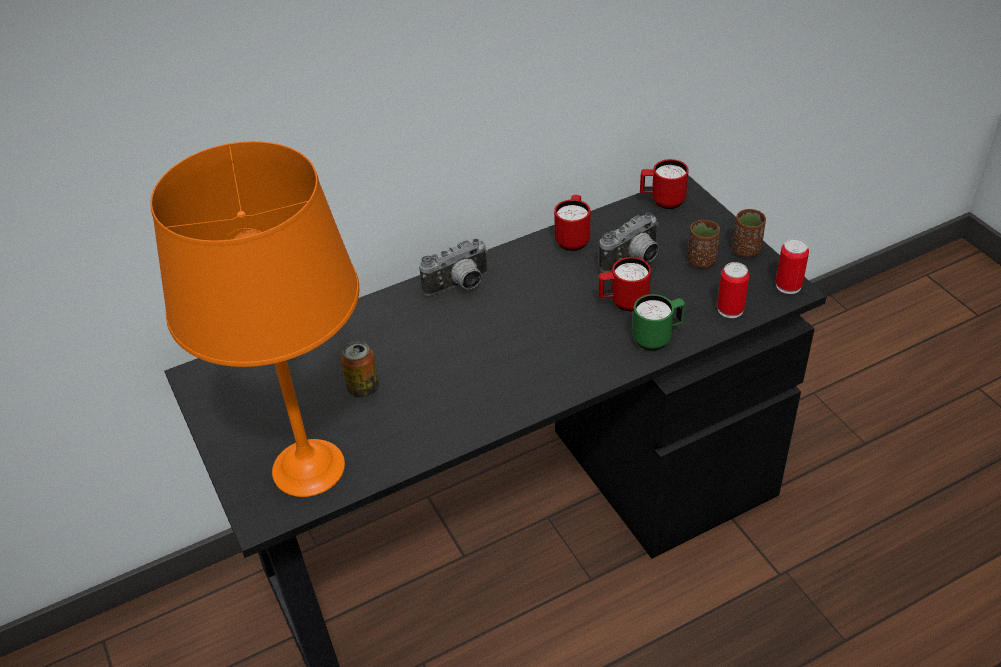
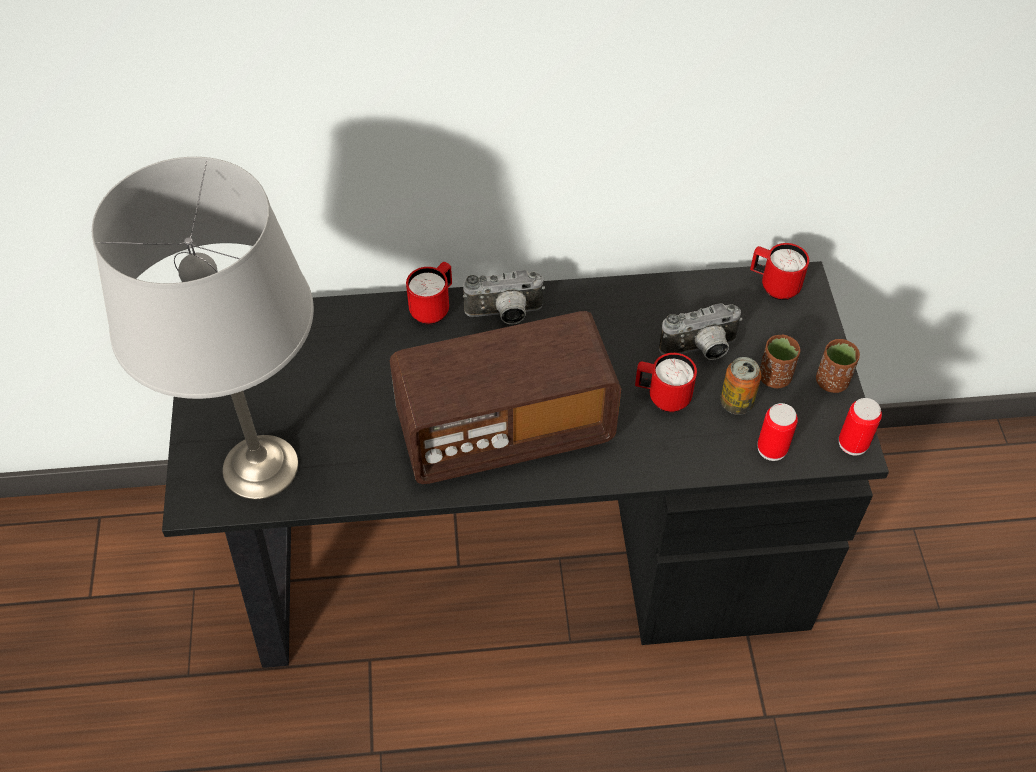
camera: 20 degrees right, 10 degrees up
(307, 468) = (259, 467): orange table lamp -> grey table lamp
(363, 388) = (353, 398): can -> can (736, 403)
(509, 368) = (505, 430): none -> radio
(573, 238) = (652, 299): red mug -> red mug (433, 308)
(657, 338) = (675, 453): green mug -> none

